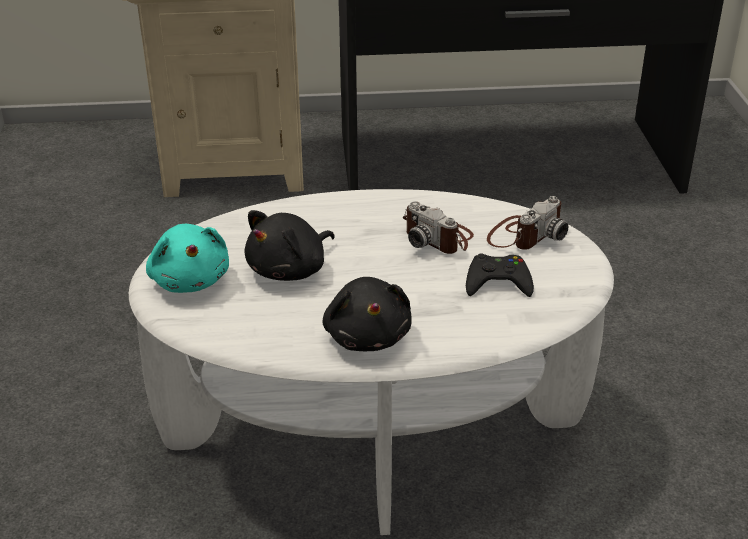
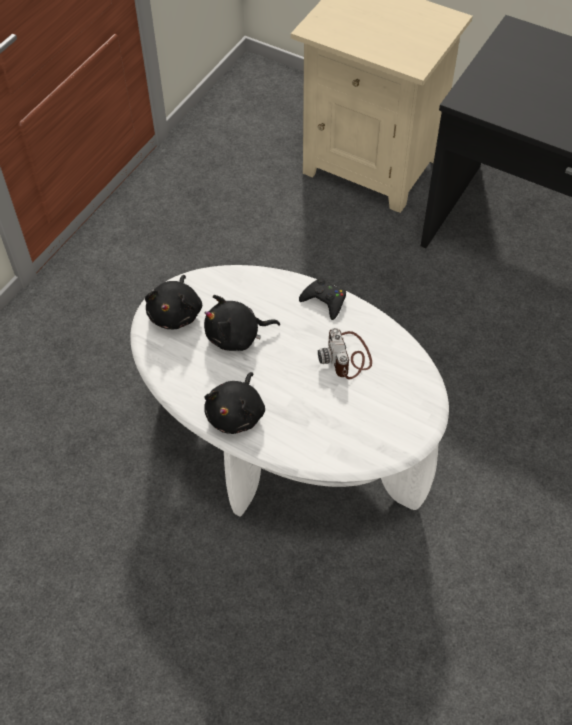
camera: 35 degrees right, 20 degrees up
(190, 280) = (176, 313): turquoise plush toy -> black plush toy
(498, 283) = (348, 416): black game controller -> black game controller (324, 301)
(524, 234) = (404, 385): camera -> none

